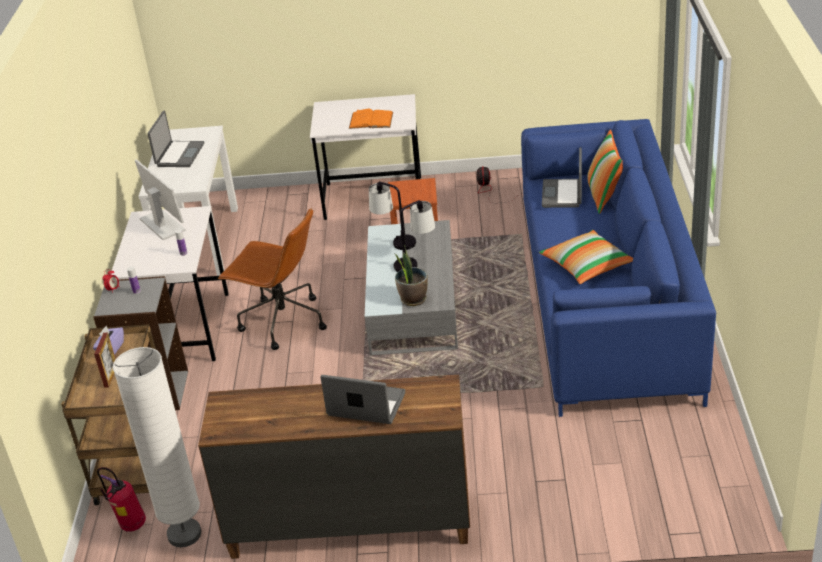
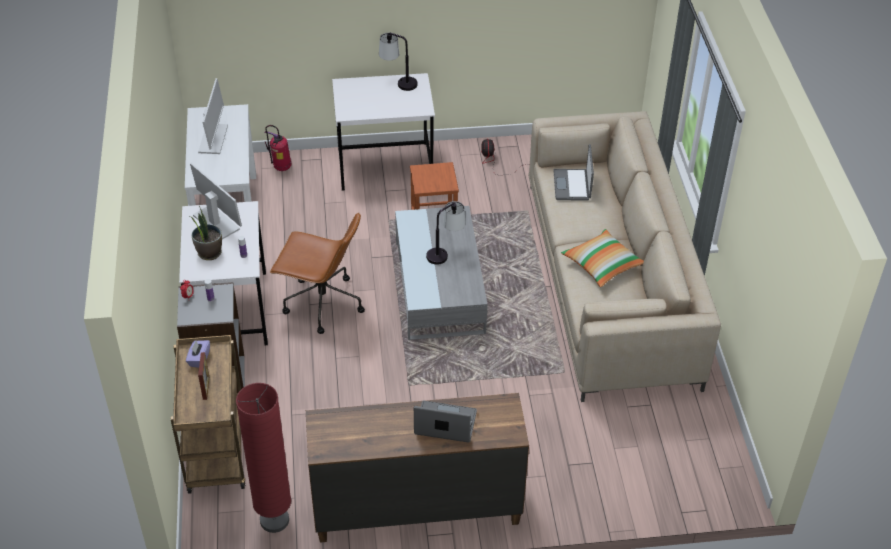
camera: 10 degrees left, 10 degrees up
(131, 526) = (225, 513): fire extinguisher -> fire extinguisher (281, 168)
(179, 155) = (213, 139): laptop -> monitor
(184, 534) = (274, 520): white floor lamp -> red floor lamp
(371, 120) = (391, 104): orange book -> none
(394, 241) = (422, 229): table lamp -> table lamp (398, 82)
(413, 299) = (448, 292): potted plant -> potted plant (209, 252)
(604, 196) = (609, 188): pillow -> none
(606, 299) = (610, 282): blue sofa -> beige sofa

